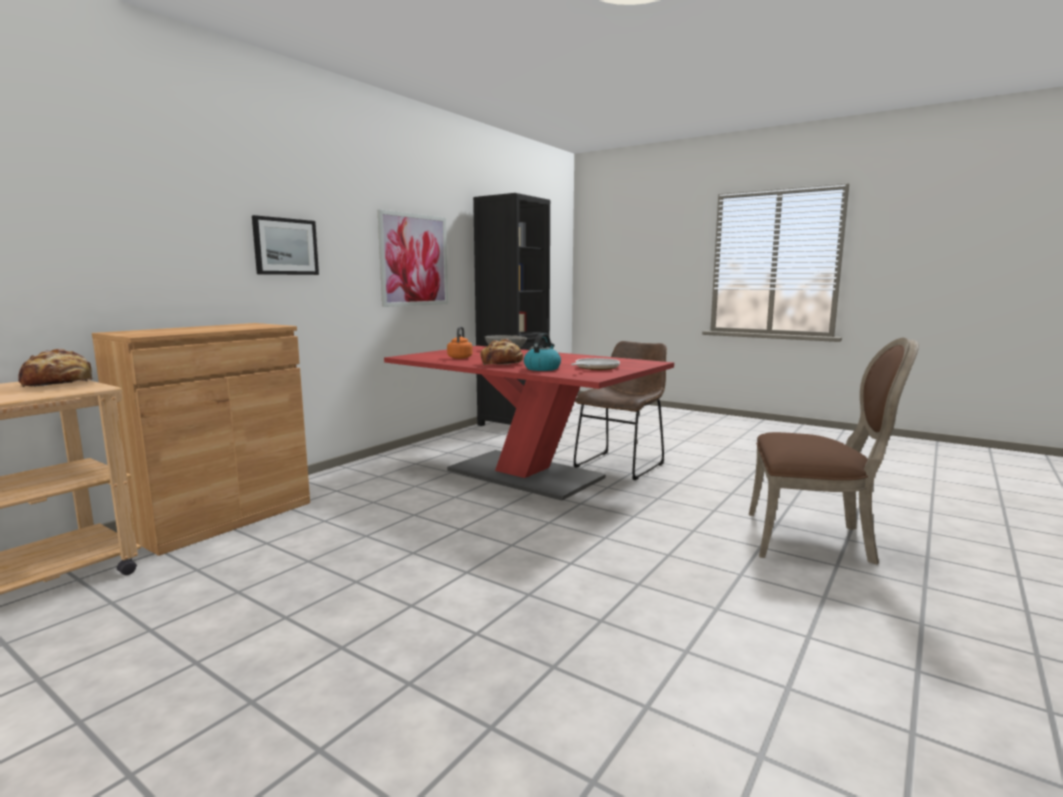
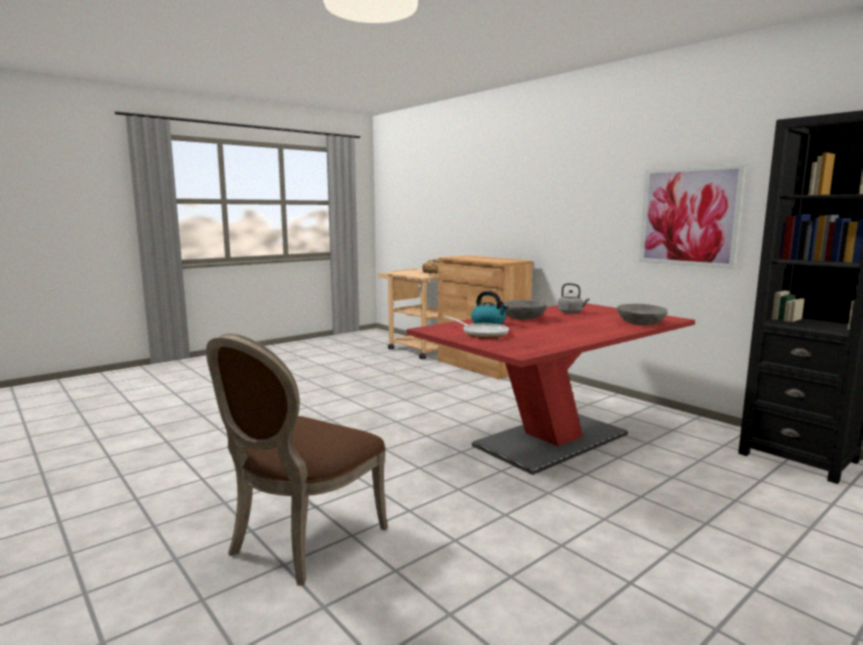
camera: 105 degrees right, 0 degrees up
(285, 246) = (563, 209): picture -> none
(460, 357) = (571, 312): orange kettle -> grey kettle
(502, 364) = (523, 318): bread -> grey bowl
(621, 464) = (585, 494): brown chair -> none

